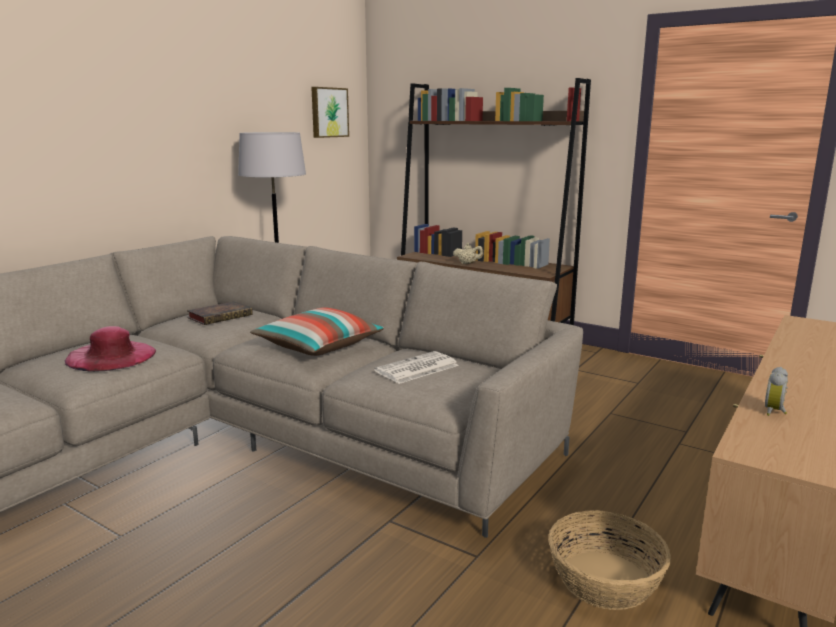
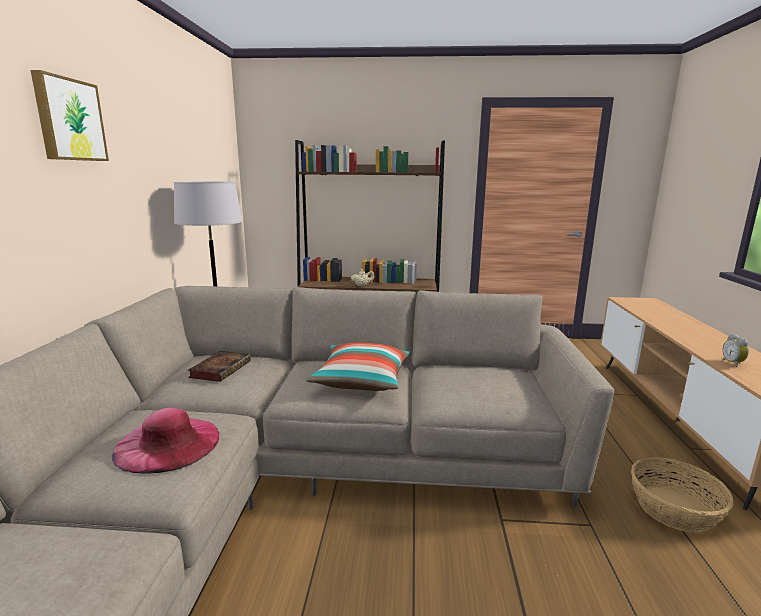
camera: 30 degrees left, 0 degrees up
(328, 112) = (219, 163): picture -> picture (69, 120)
(416, 369) = (471, 382): newspaper -> none

